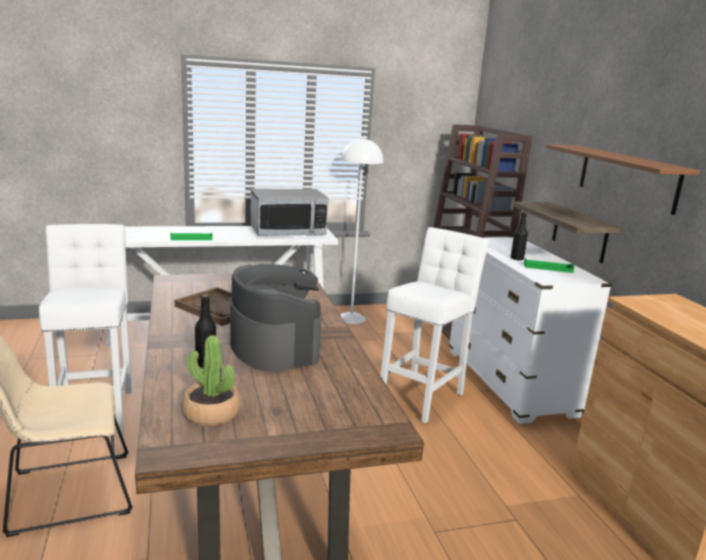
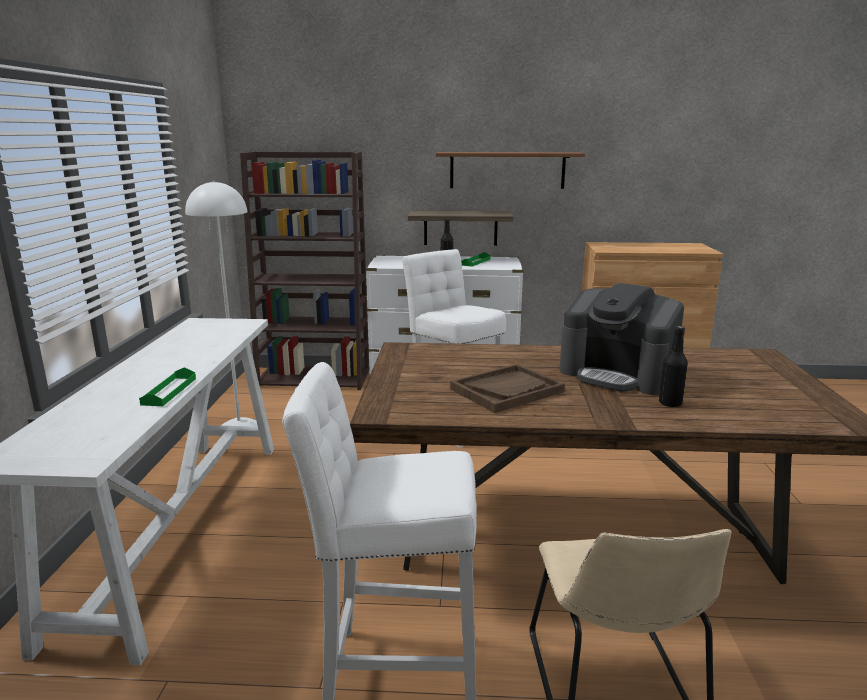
camera: 70 degrees left, 0 degrees up
(211, 413) = (775, 406): potted plant -> none
(274, 346) = (618, 374): coffee machine -> coffee machine turned 135 degrees counterclockwise
(288, 232) = (201, 336): microwave -> none

